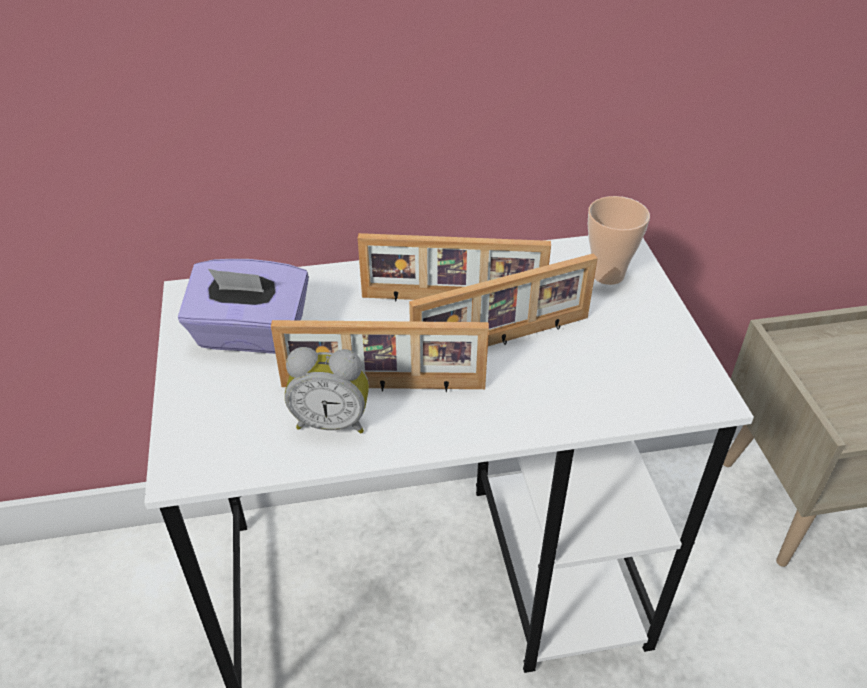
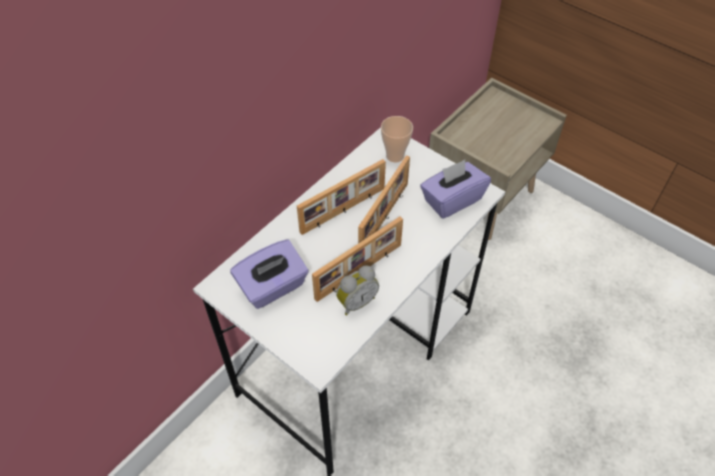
camera: 40 degrees left, 10 degrees up
(639, 376) = (452, 200): none -> purple tissue box

